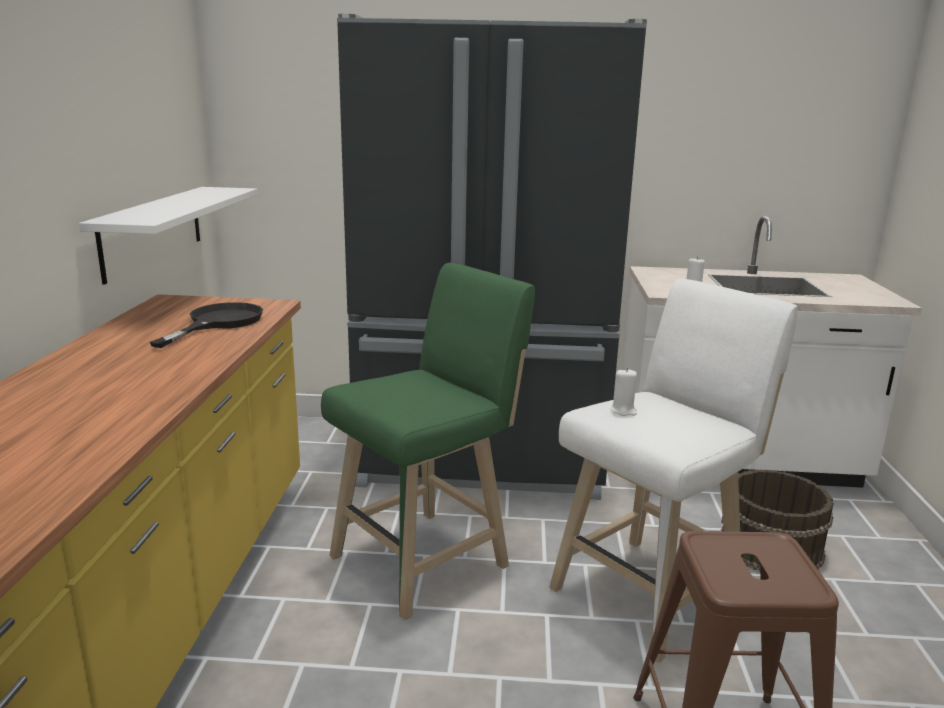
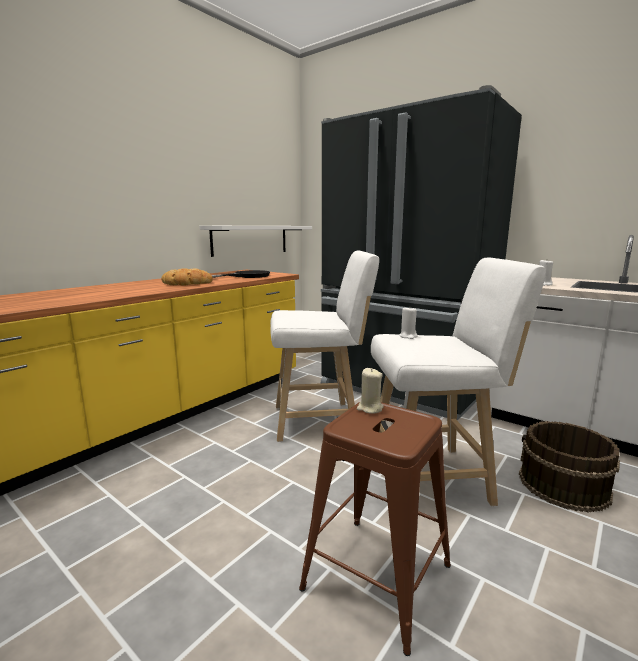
camera: 35 degrees right, 5 degrees down
(155, 371) = (187, 283): none -> bread
(427, 558) = (320, 421): green stool -> white stool
(711, 546) = (369, 408): none -> beige candle

